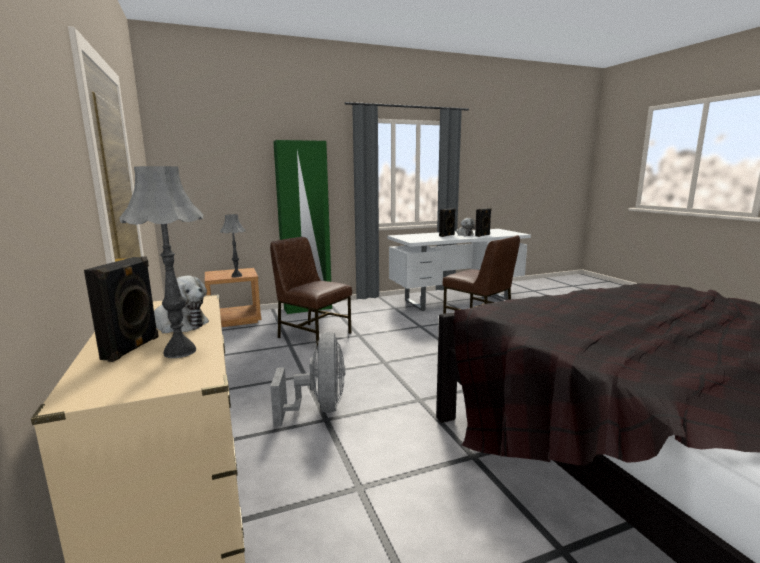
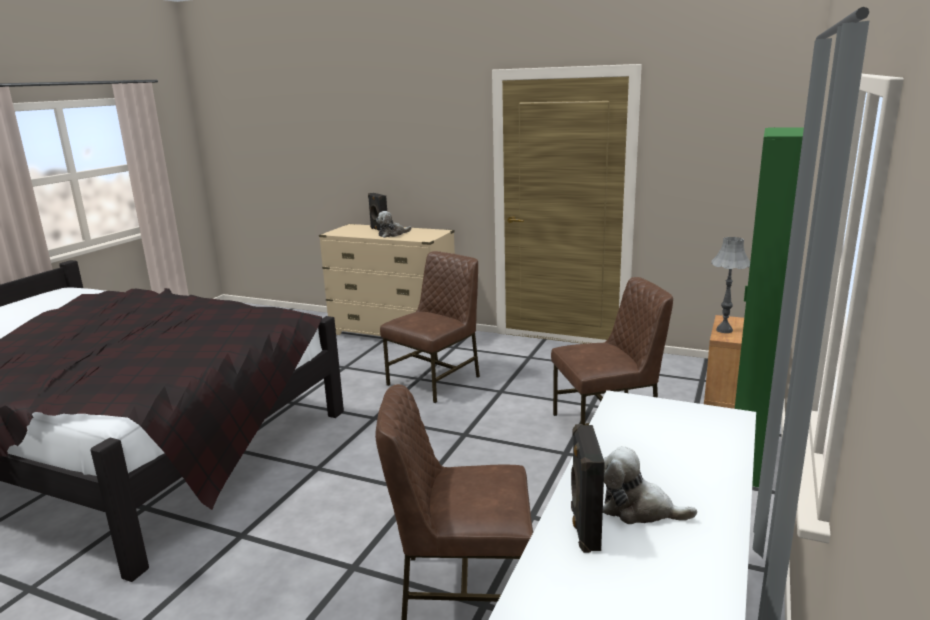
camera: 135 degrees right, 5 degrees up
(179, 352) = (359, 233): grey table lamp -> none
(319, 409) = (436, 380): grey fan -> brown chair
(447, 235) = (654, 475): black speaker -> none

